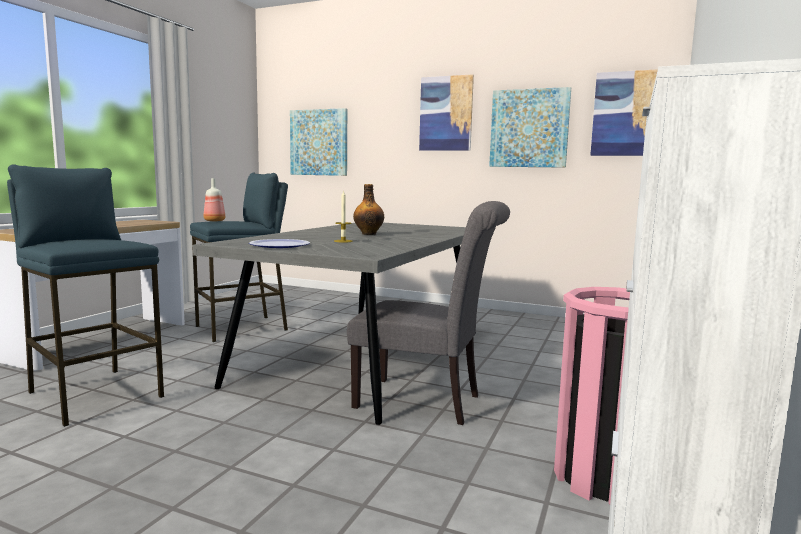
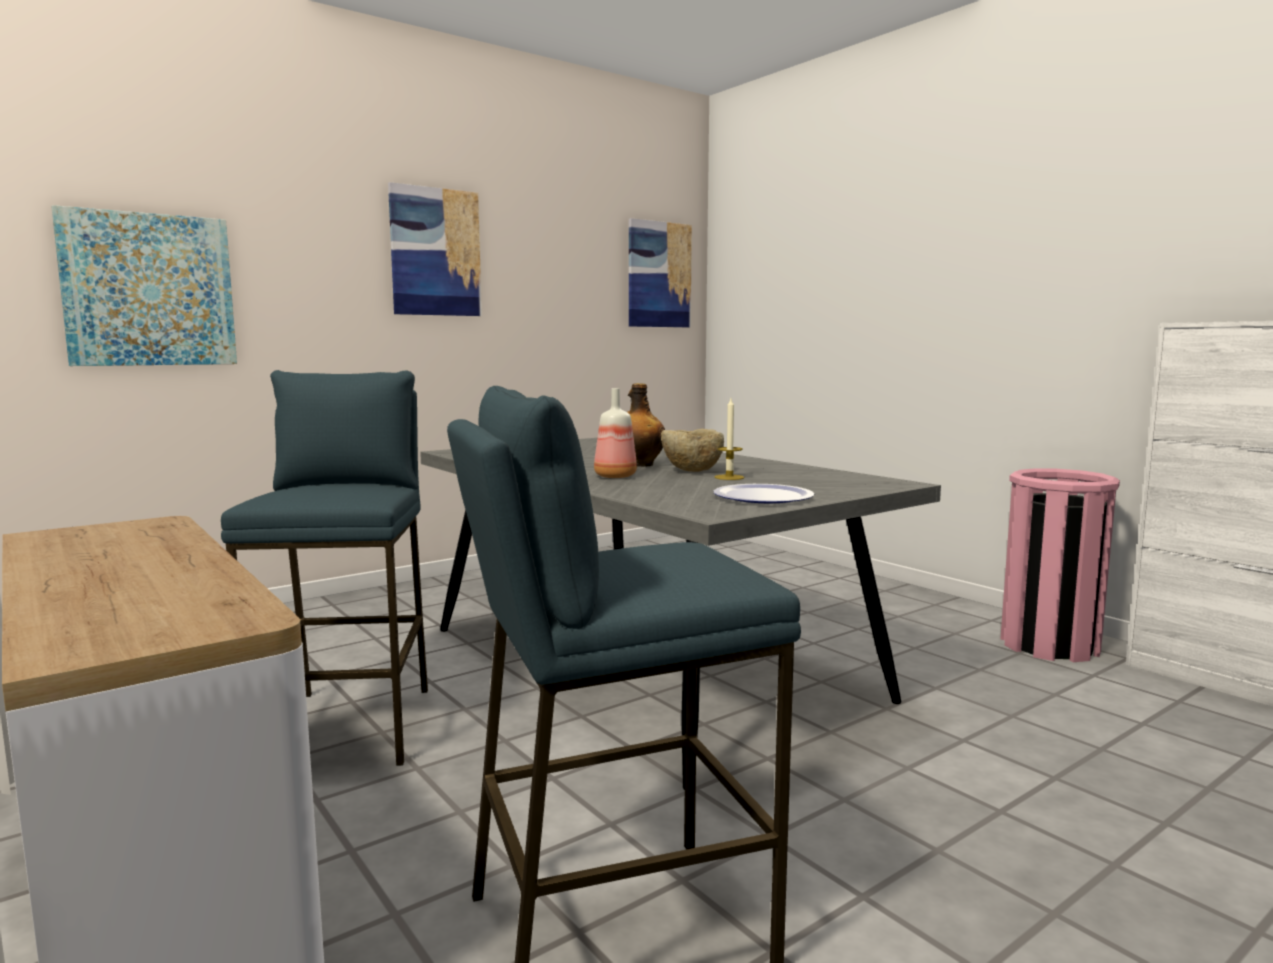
camera: 60 degrees left, 0 degrees up
(214, 221) = (291, 495): bottle -> bottle (614, 476)
(358, 238) = (691, 471): none -> beige bowl
(426, 402) = (844, 666): grey chair -> none
(529, 128) = (558, 286): picture -> none

